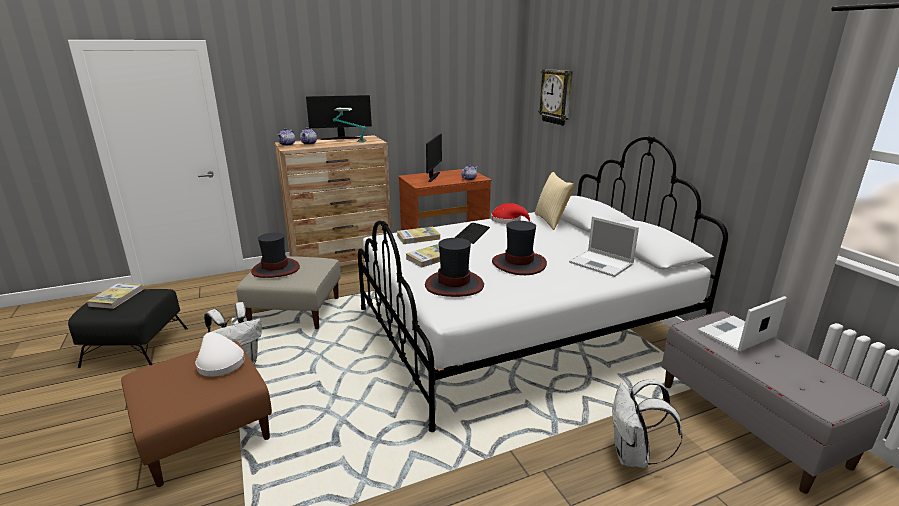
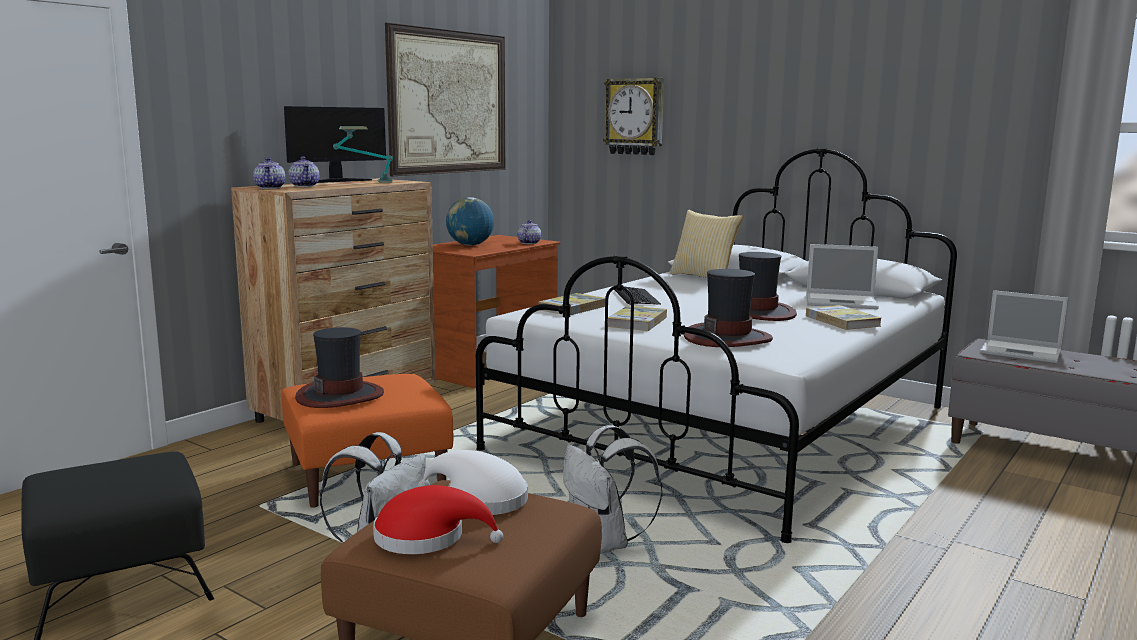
camera: 30 degrees left, 10 degrees down
(116, 297) = (93, 475): book -> book (842, 321)
(296, 311) = (368, 474): beige ottoman -> orange ottoman
(431, 86) = (449, 102): none -> picture
(433, 177) = (470, 245): monitor -> globe
(508, 220) = (651, 282): red hat -> red hat (427, 537)
(633, 456) = (1012, 504): white backpack -> white backpack (604, 544)
(735, 335) = (1022, 352): laptop -> laptop turned 90 degrees counterclockwise

